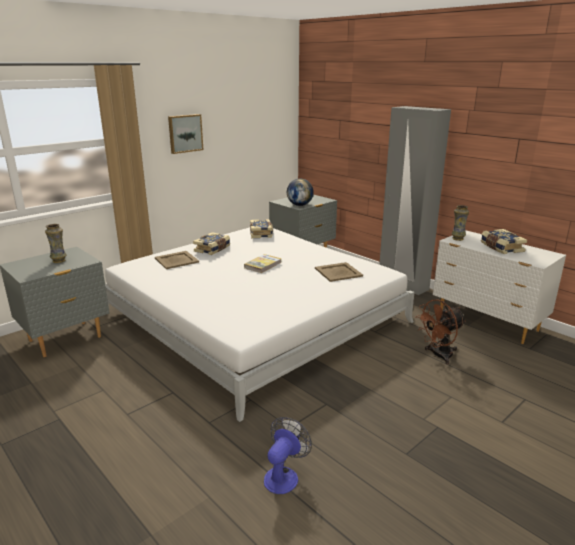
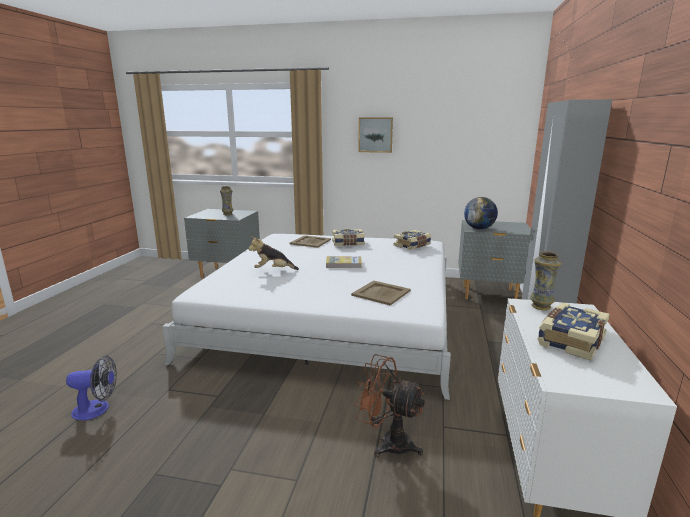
camera: 55 degrees right, 5 degrees down
(234, 292) = (273, 270): none -> plush toy

